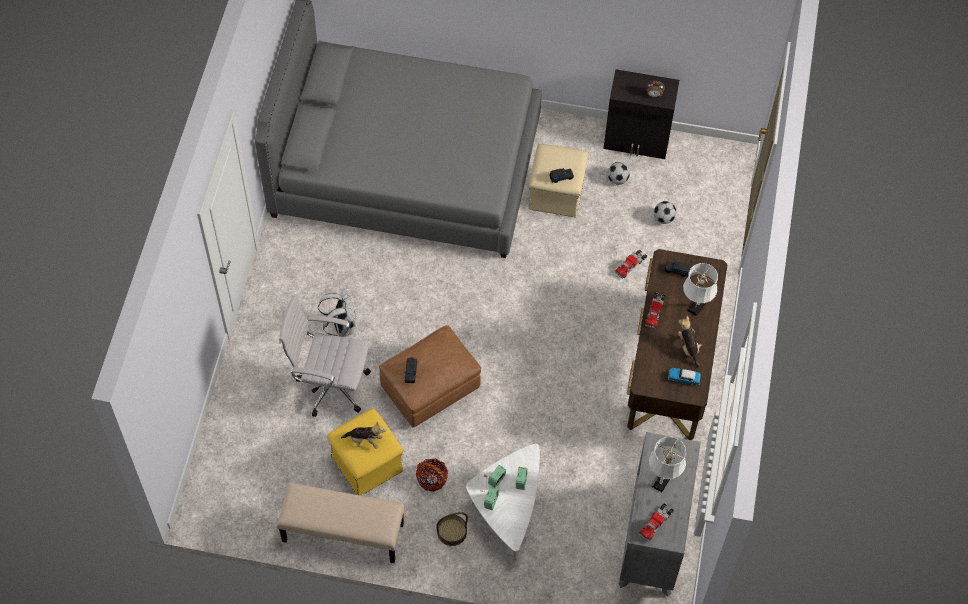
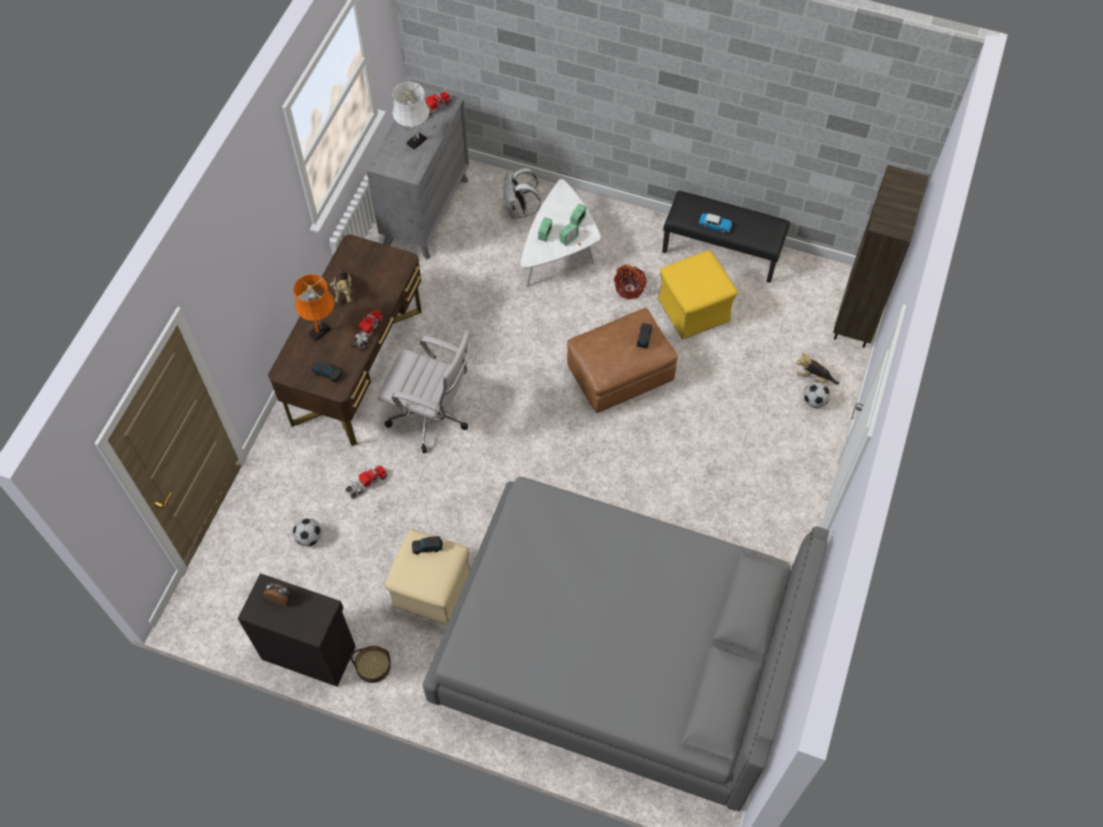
camera: 170 degrees left, 0 degrees up
(207, 475) = (857, 319): none -> brown bookcase
(329, 385) = (728, 391): white office chair -> white office chair (432, 417)
(341, 326) = (712, 454): white backpack -> white backpack (519, 210)
(342, 533) = (722, 251): beige bench -> black bench
(365, 440) = (698, 277): plush toy -> plush toy (814, 377)
(452, 532) = (616, 240): basket -> basket (373, 666)
(617, 179) = (350, 599): football -> football (814, 401)
(683, 378) = (359, 262): toy car -> toy car (715, 225)
(695, 308) = (321, 330): white table lamp -> orange table lamp

